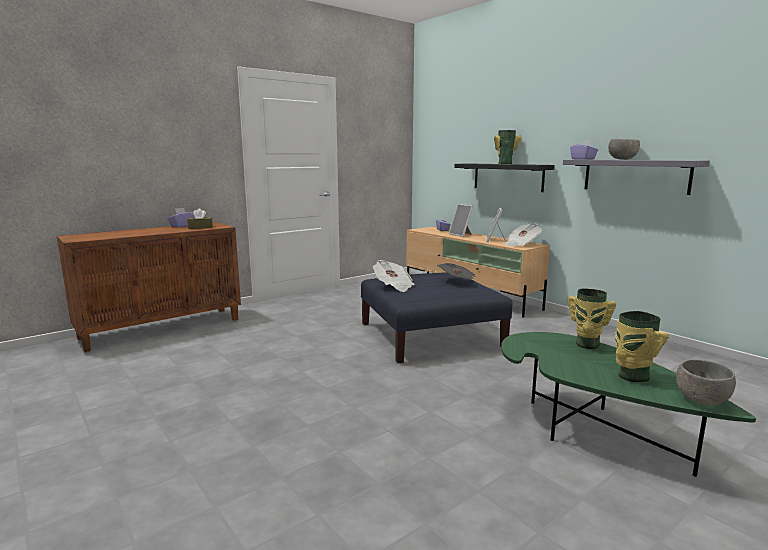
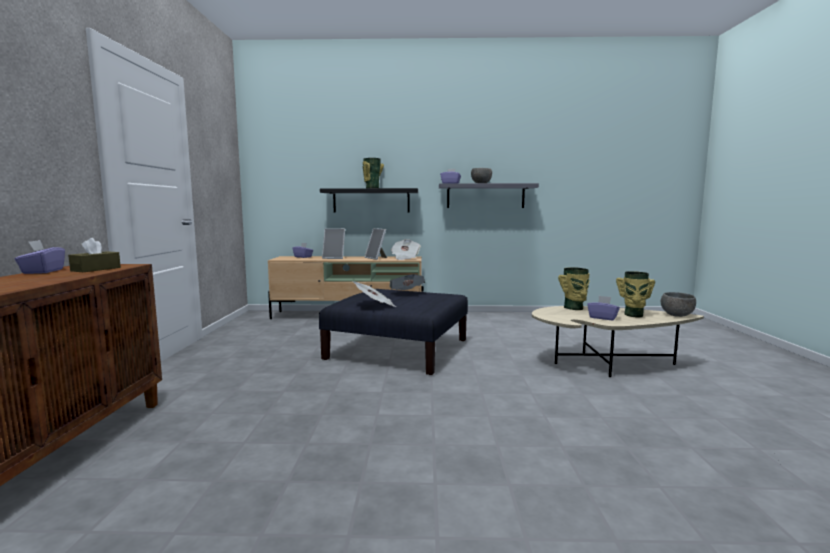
camera: 50 degrees left, 5 degrees down
(574, 364) = (602, 317): none -> purple tissue box
(590, 428) = (604, 363): green coffee table -> beige coffee table

